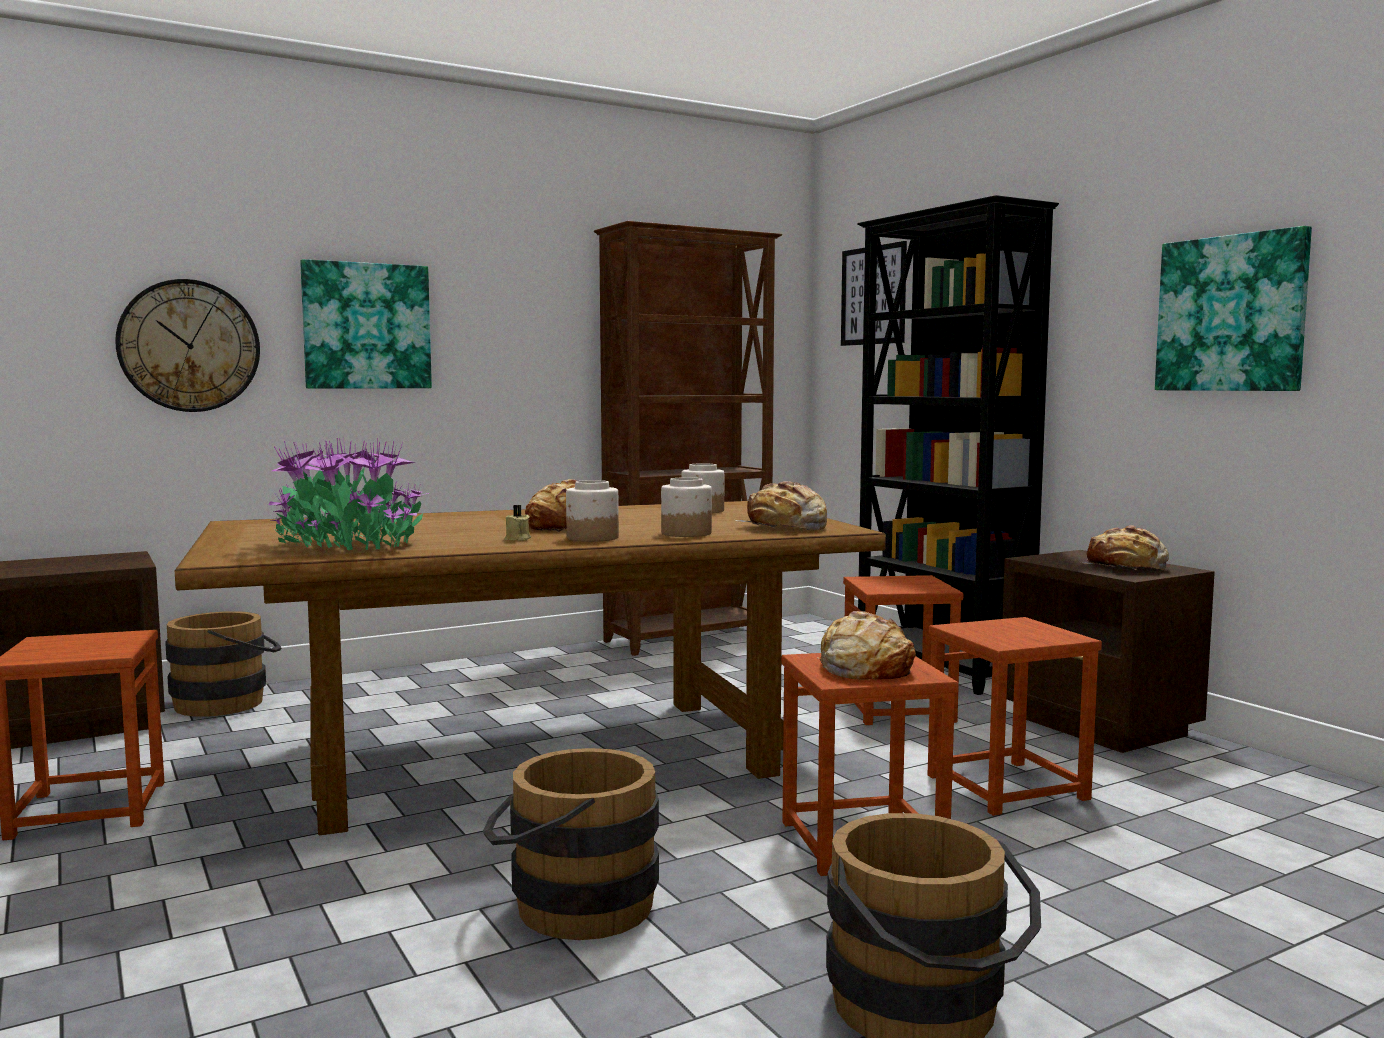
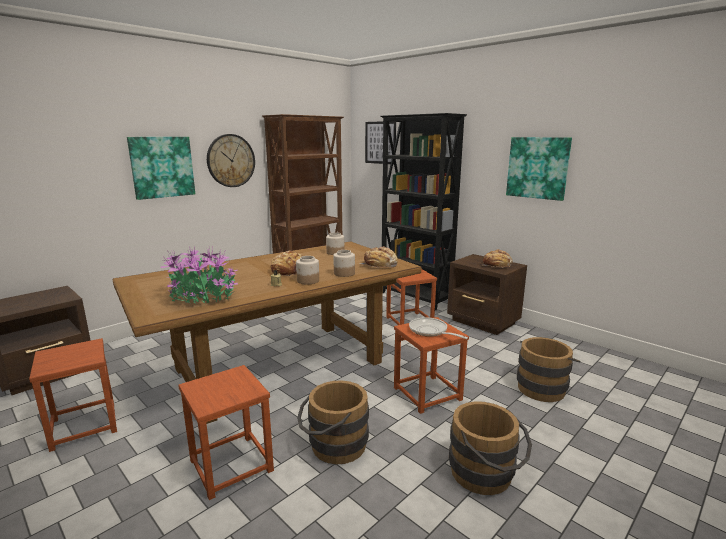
camera: 15 degrees left, 10 degrees up
(189, 346) = (75, 183): wall clock -> wall clock (231, 160)
(229, 702) = (119, 349): brown bucket -> brown bucket (543, 387)
(864, 668) = (430, 331): bread -> frying pan
(1007, 788) = (466, 358): brown stool -> brown stool (231, 466)

